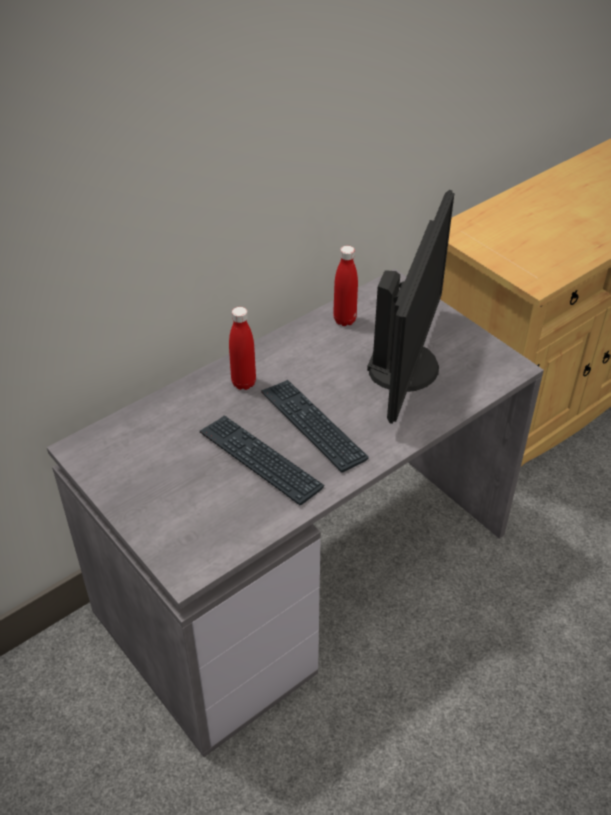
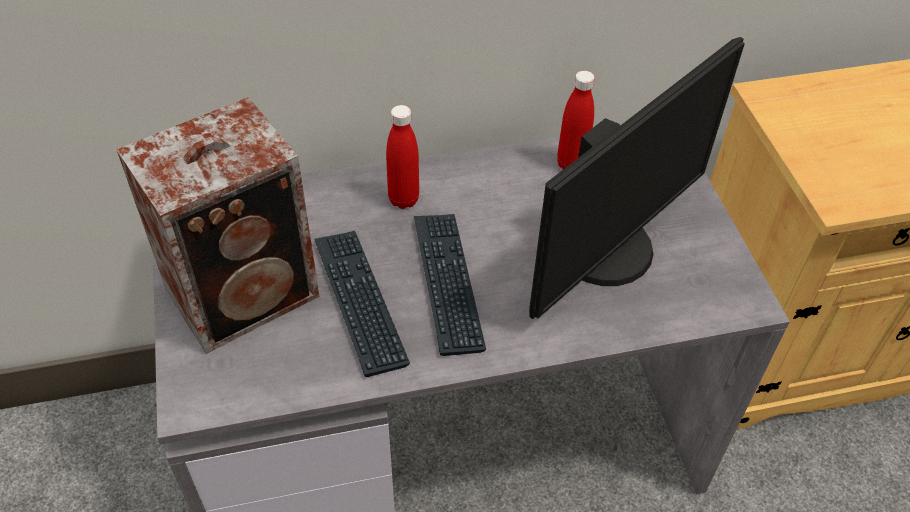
camera: 25 degrees right, 5 degrees up
(174, 485) = (248, 292): none -> speaker

